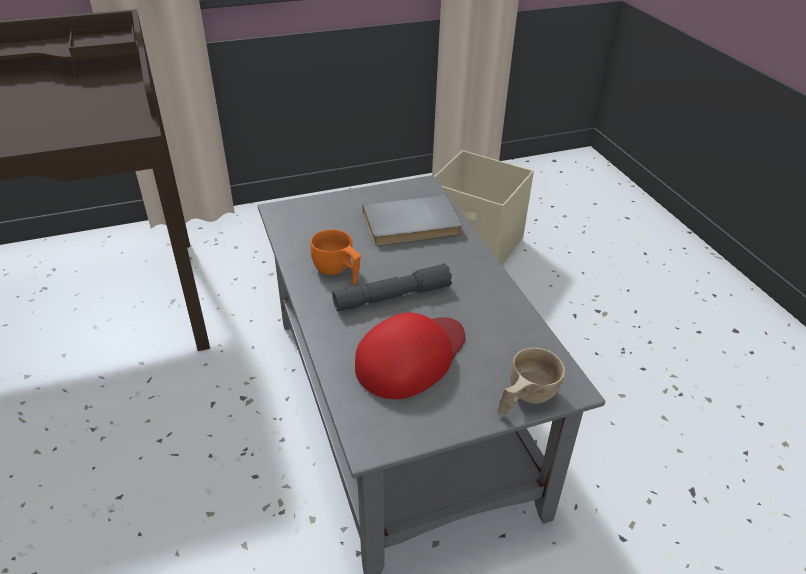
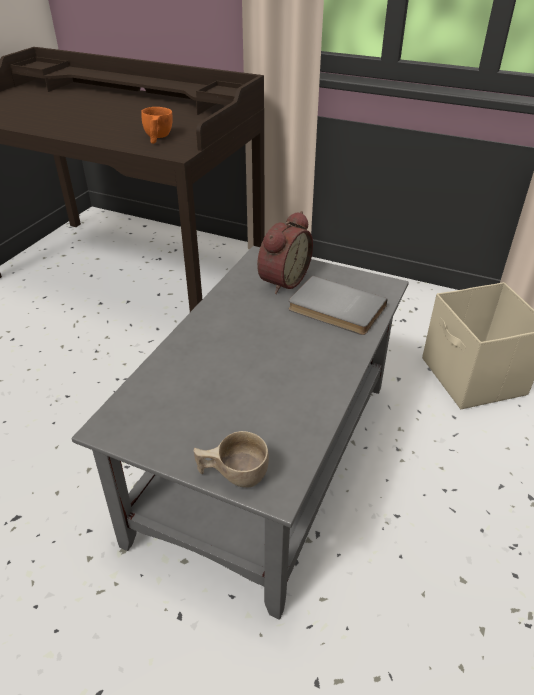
camera: 45 degrees right, 0 degrees up
(333, 223) = (281, 280): none -> alarm clock
(337, 272) = (238, 313): orange cup -> orange cup (157, 138)
(392, 297) = (248, 349): grey flashlight -> none
(411, 357) = (202, 395): red cap -> none

